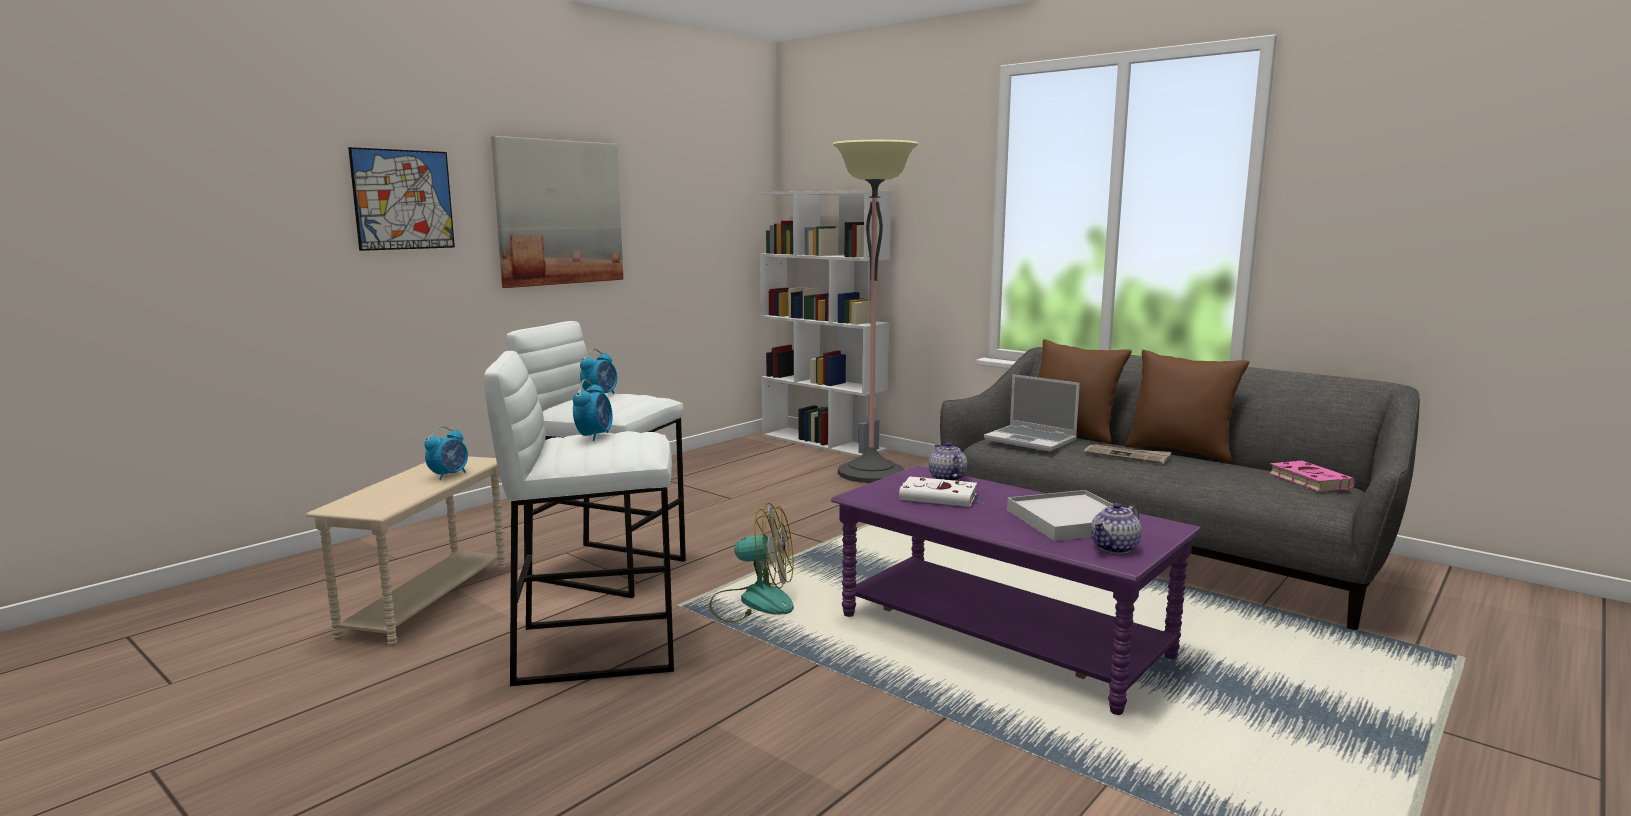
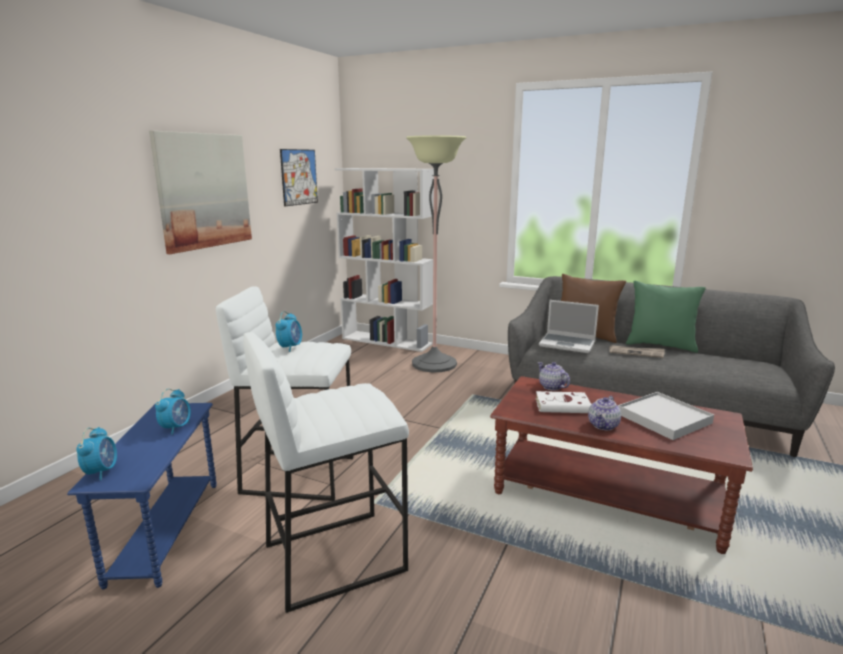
camera: 15 degrees left, 5 degrees up
(403, 199) = (82, 187): picture -> picture (299, 177)
(426, 601) = (165, 531): beige side table -> blue side table
(594, 436) = (330, 397): alarm clock -> alarm clock (101, 471)
(753, 602) = (425, 490): fan -> none
(1002, 635) = (607, 495): purple coffee table -> brown coffee table
(1115, 548) = (714, 441): teapot -> teapot (603, 425)
(1180, 452) = (660, 345): brown pillow -> green pillow
(1307, 480) = (753, 363): pink book -> none

